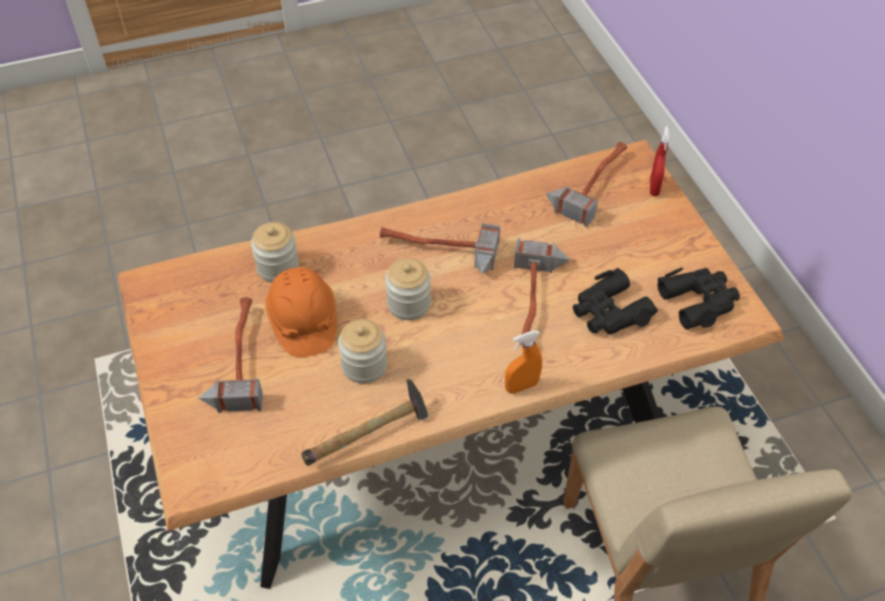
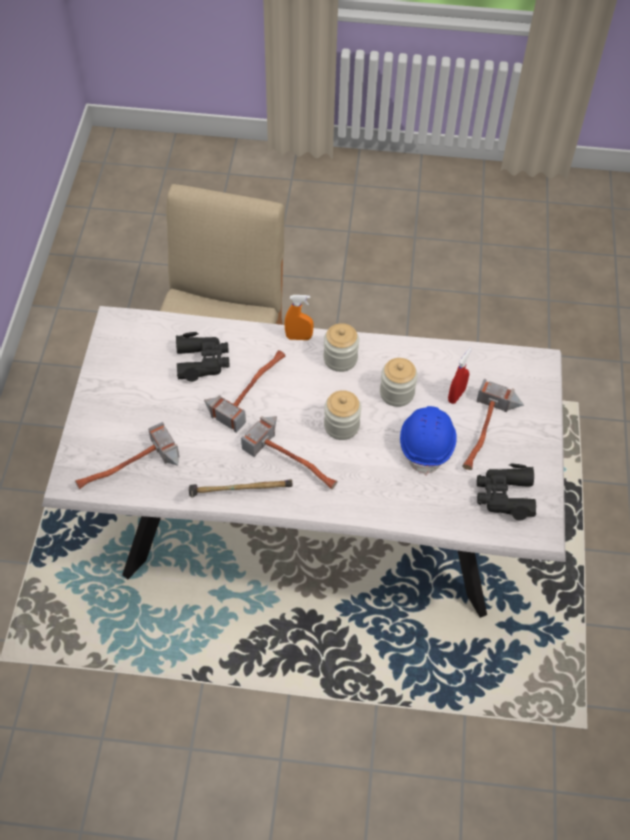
camera: 155 degrees left, 5 degrees up
(278, 267) = (429, 500): jar -> jar (340, 358)
(303, 322) = (427, 443): orange hard hat -> blue hard hat
(369, 435) = (415, 346): hammer -> hammer (237, 493)
(442, 436) = (312, 521): brown dining table -> white dining table
(654, 187) = (81, 445): red spray bottle -> red spray bottle (456, 395)
(698, 301) = (135, 343): black binoculars -> black binoculars (505, 495)

